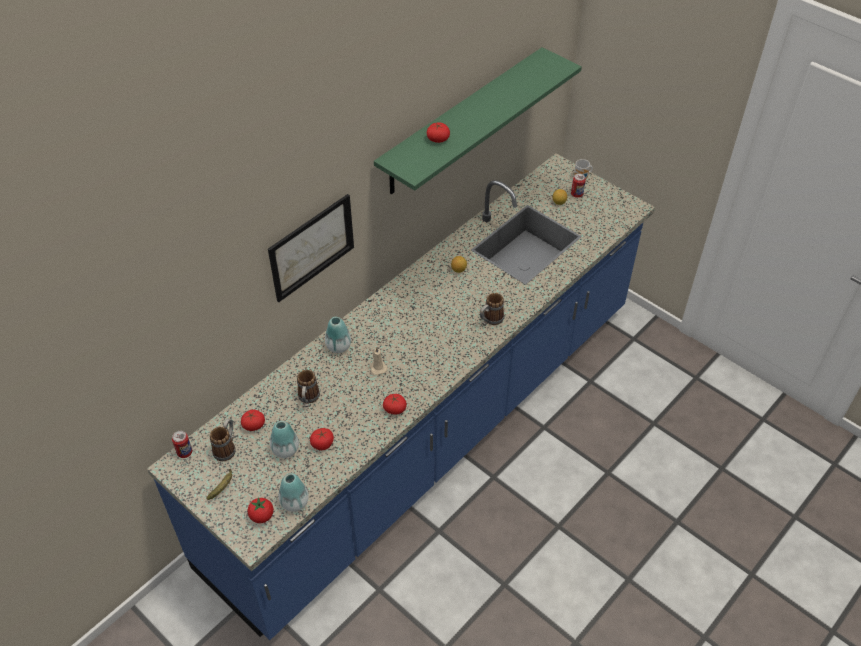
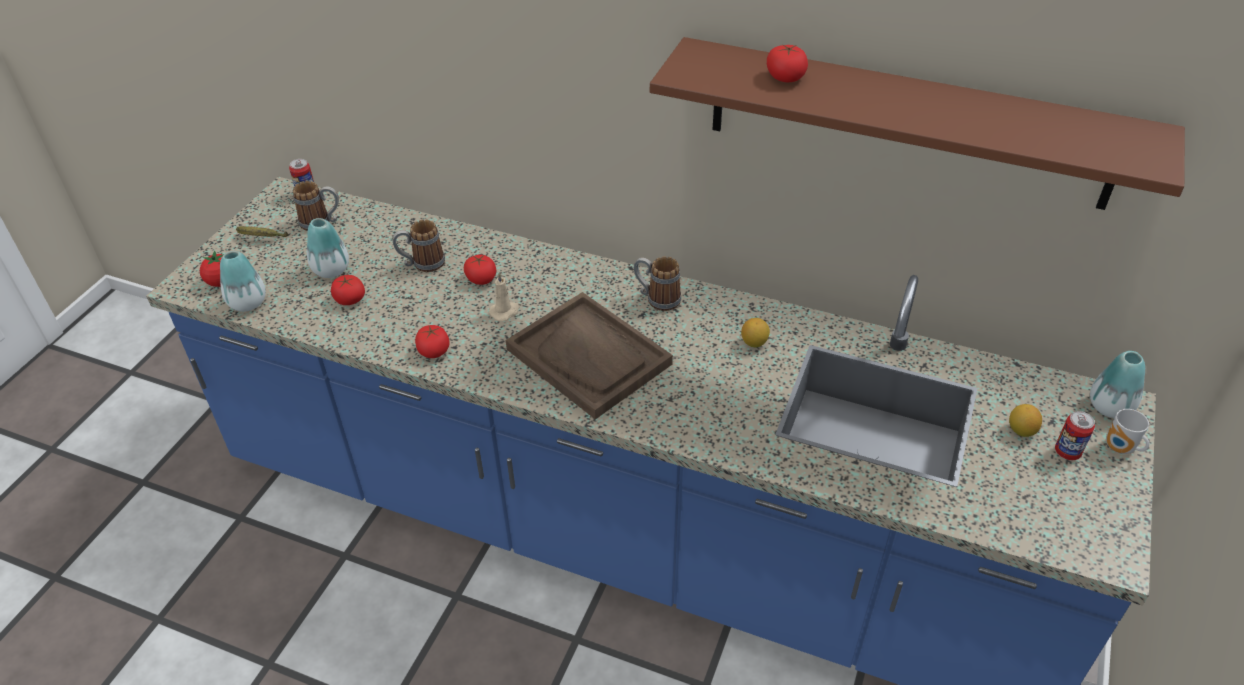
camera: 70 degrees right, 5 degrees down
(253, 425) = (364, 232): tomato -> tomato (481, 278)
(312, 247) = (549, 92): picture -> none
(338, 346) = (527, 263): vase -> vase (1109, 407)
(436, 339) = (589, 357): none -> brown tray
(462, 121) = (907, 123): green shelf -> brown shelf
(490, 320) = (663, 410): mug -> mug (657, 298)

